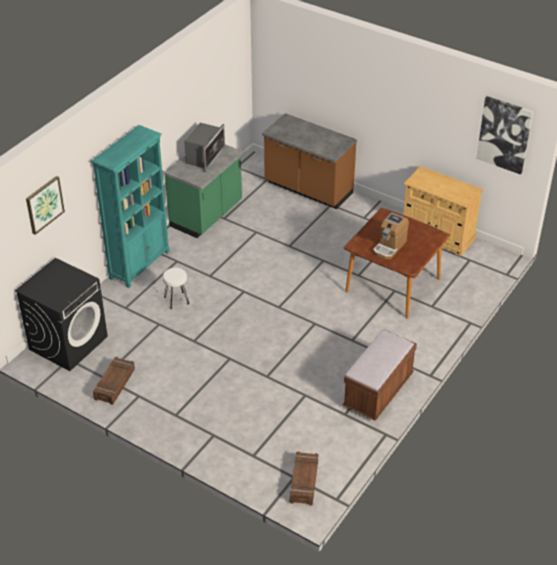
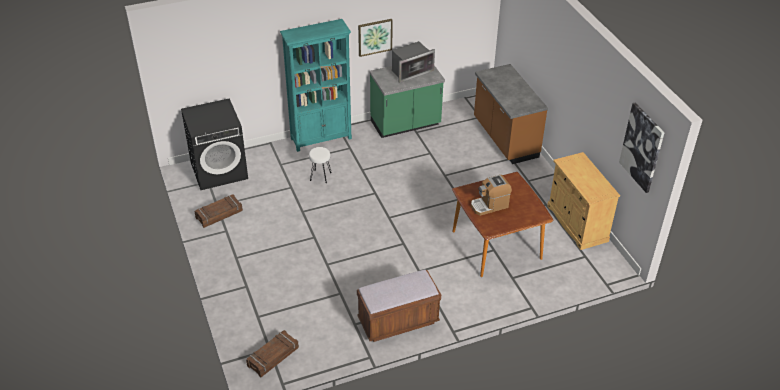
camera: 35 degrees right, 0 degrees up
(44, 204) = (222, 50): picture -> picture (375, 37)

